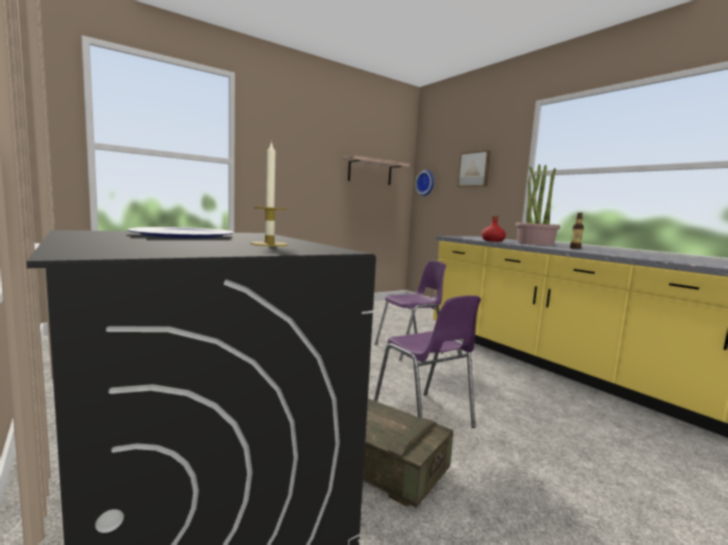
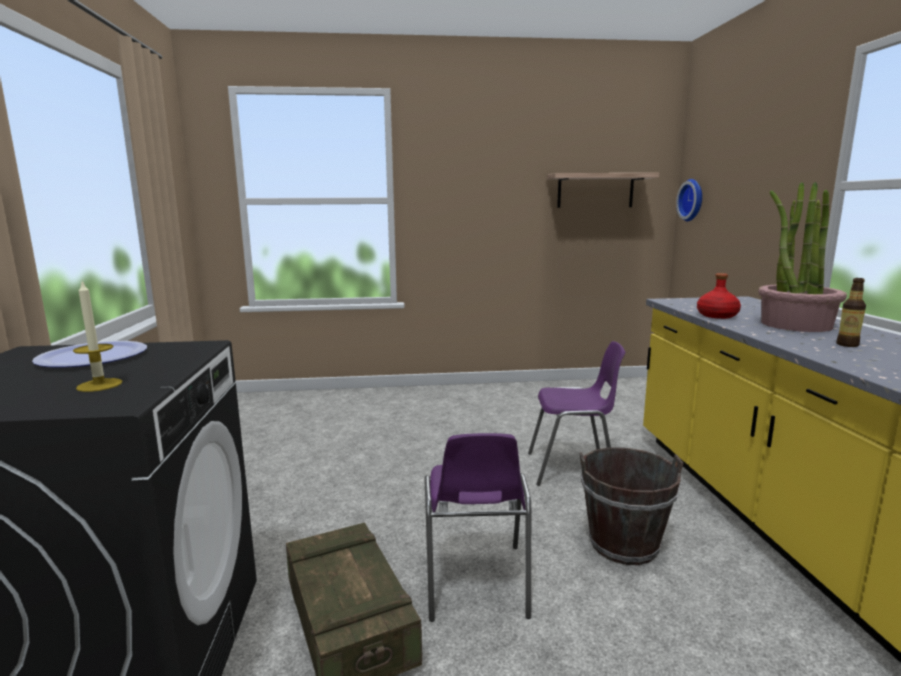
camera: 30 degrees right, 5 degrees up
(475, 169) = (757, 178): picture -> none
(479, 381) = (623, 545): none -> brown bucket

